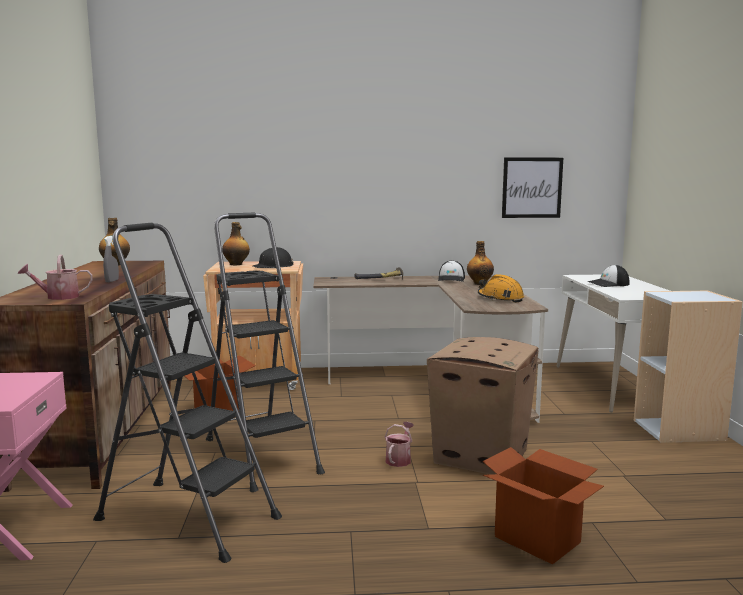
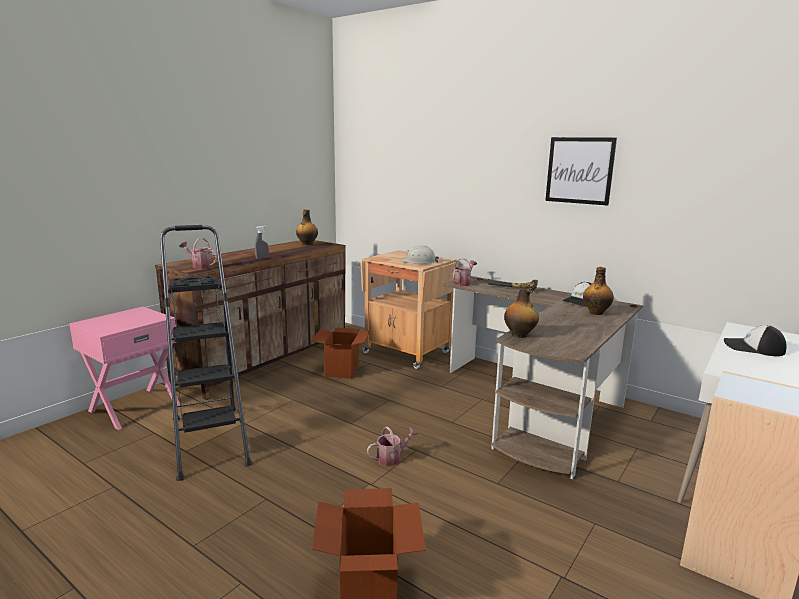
camera: 40 degrees right, 5 degrees up
(236, 264) = (400, 255): bottle -> bottle (519, 335)
(261, 454) = (315, 413): step ladder -> none
(274, 266) = (419, 261): black hard hat -> white hard hat
(329, 282) = (463, 283): none -> watering can
(481, 456) = (459, 486): cardboard box -> none
(500, 298) = (567, 335): orange hard hat -> none
(532, 187) = (706, 211): picture -> picture (579, 170)

